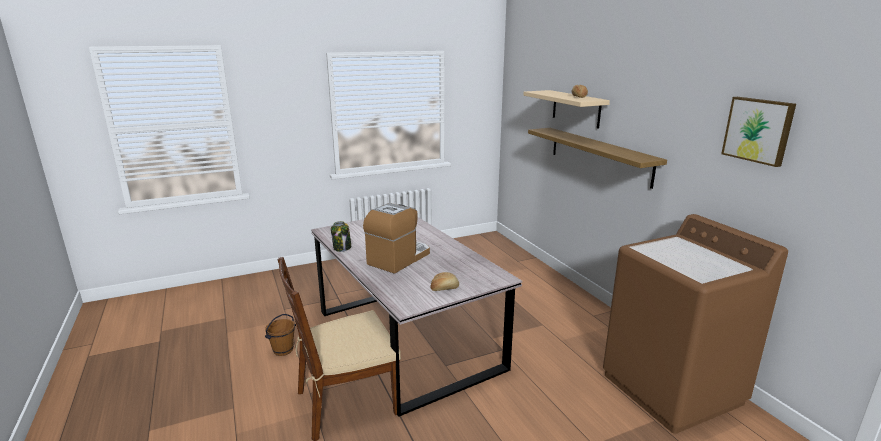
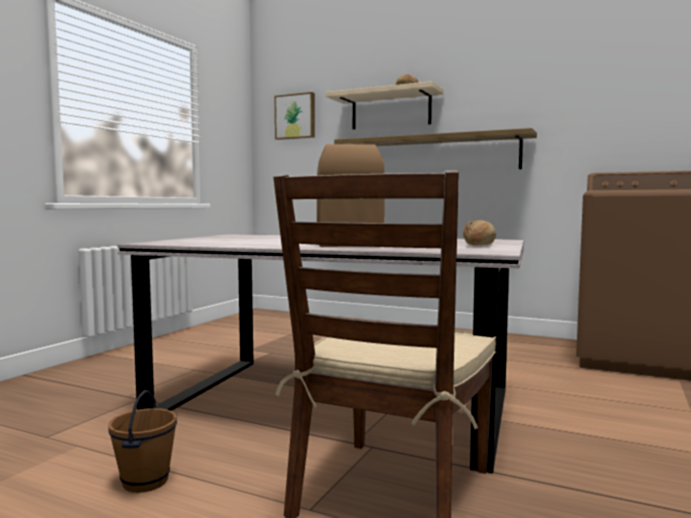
camera: 40 degrees left, 15 degrees down
(342, 248) = (232, 245): jar -> none
(758, 130) = (642, 75): picture -> picture (295, 116)

